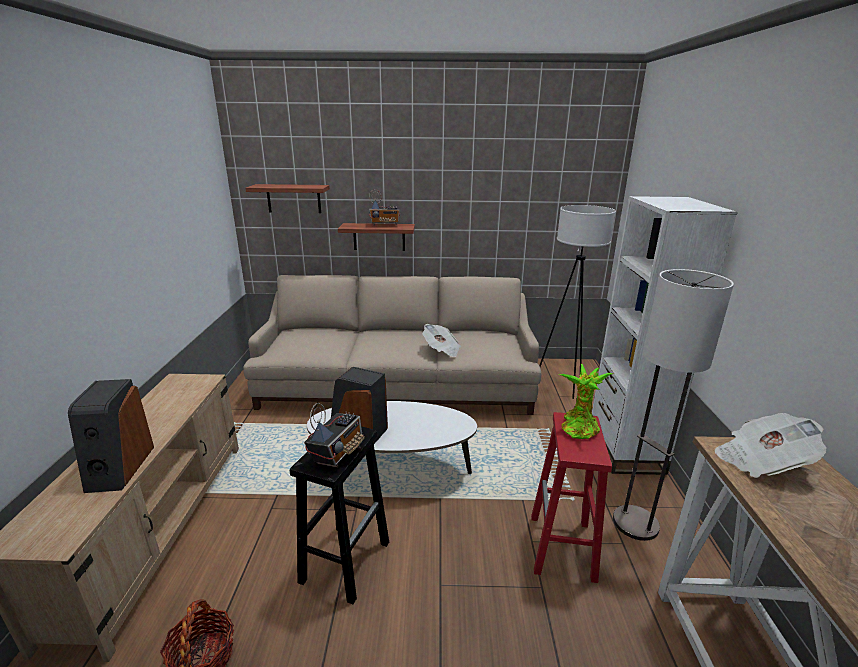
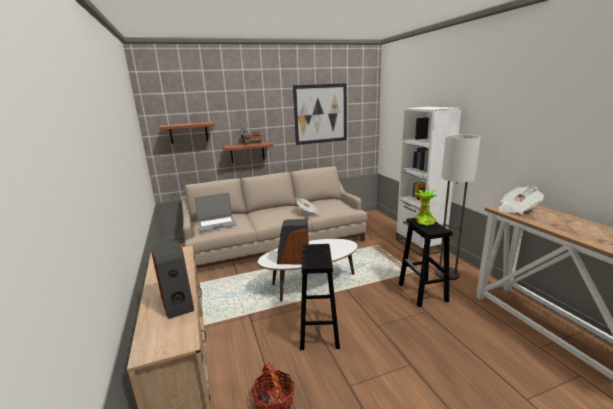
camera: 20 degrees left, 5 degrees down
(301, 342) = (217, 224): none -> laptop
(338, 453) = (320, 256): radio -> none
(508, 186) = (320, 114): none -> picture
(562, 548) = (423, 293): red stool -> black stool
(563, 384) = (368, 223): white floor lamp -> none

